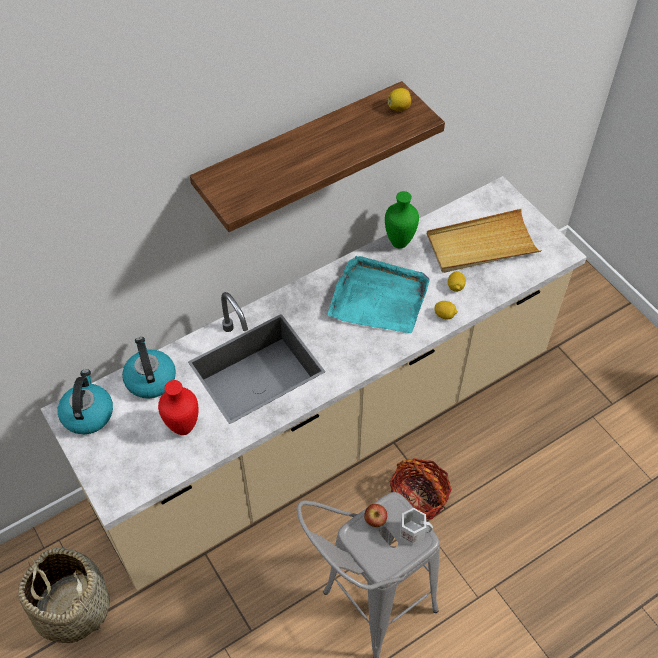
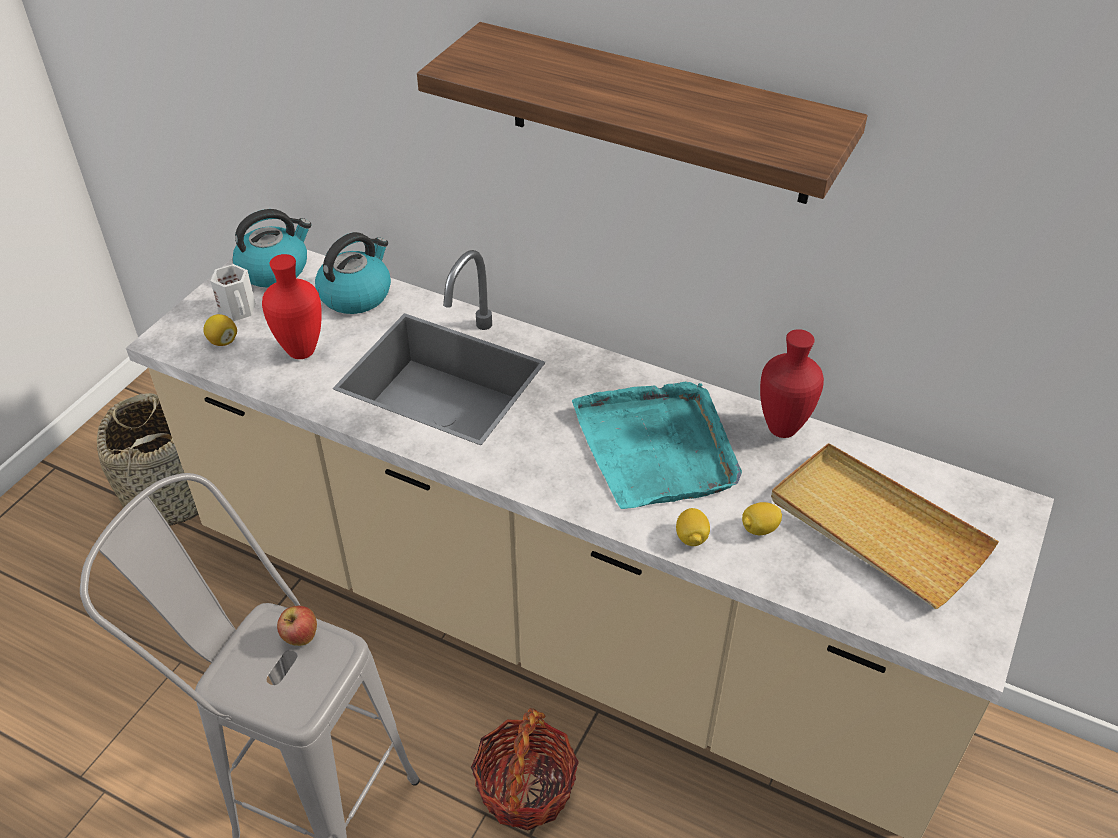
camera: 60 degrees right, 10 degrees down
(398, 243) = (781, 427): green vase -> red vase
(399, 108) = (802, 129): lemon -> lemon (222, 341)
(413, 532) = (303, 694): white mug -> white mug (239, 310)

